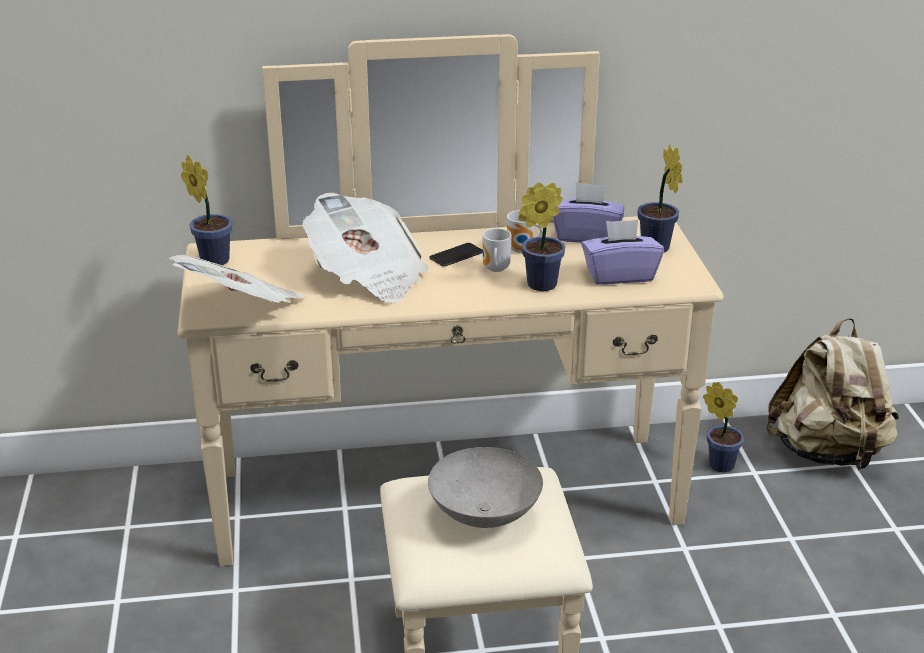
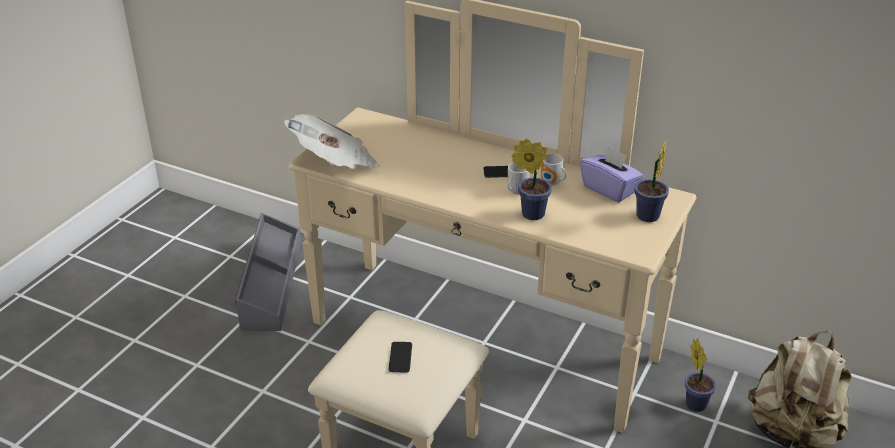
camera: 35 degrees right, 5 degrees up
(111, 545) = (270, 283): none -> grey storage box
(212, 259) = (357, 122): potted plant -> none
(367, 276) = (431, 167): newspaper -> none
(483, 516) = (400, 357): grey bowl -> phone
(619, 275) = (595, 227): purple tissue box -> none

